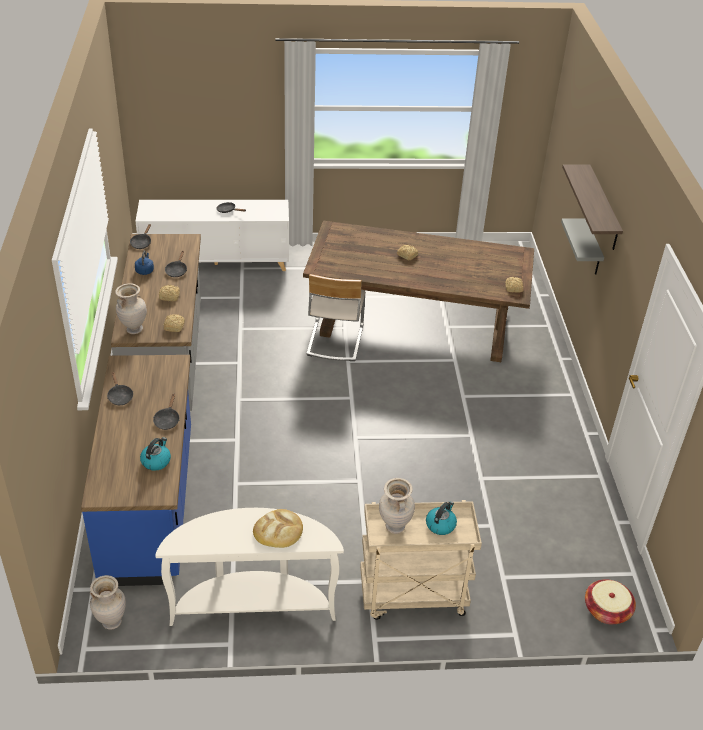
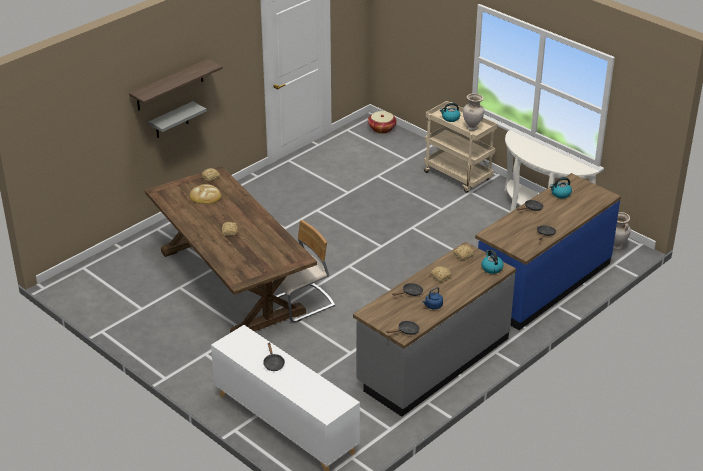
camera: 130 degrees left, 5 degrees down
(133, 329) = (491, 268): beige vase -> kettle
(278, 531) = (529, 149): bread -> bread (205, 196)

